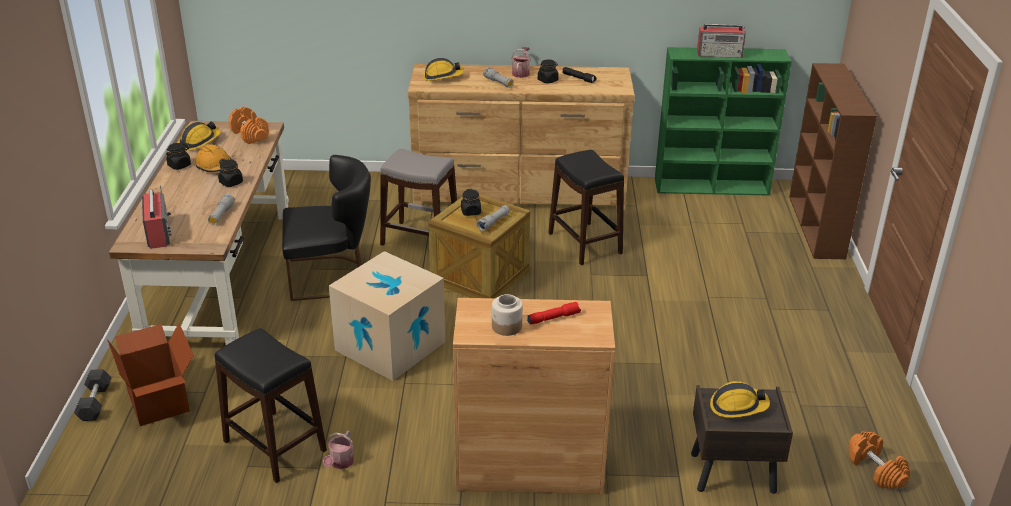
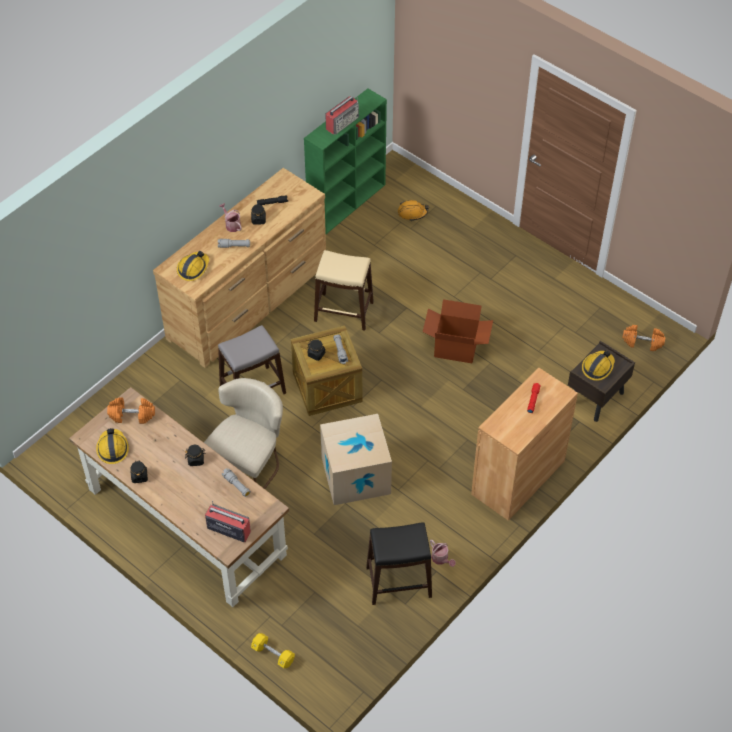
camera: 50 degrees left, 20 degrees up
(95, 403) = (273, 654): black dumbbell -> yellow dumbbell
(160, 401) = (302, 619): cardboard box -> cardboard box (456, 347)
(214, 166) = (161, 457): orange hard hat -> orange hard hat (412, 213)
(331, 276) = (249, 463): black chair -> beige chair
(506, 327) = (523, 423): jar -> none
(585, 243) = (343, 311): black stool -> beige stool
(816, 227) = (439, 193): brown bookcase -> none

